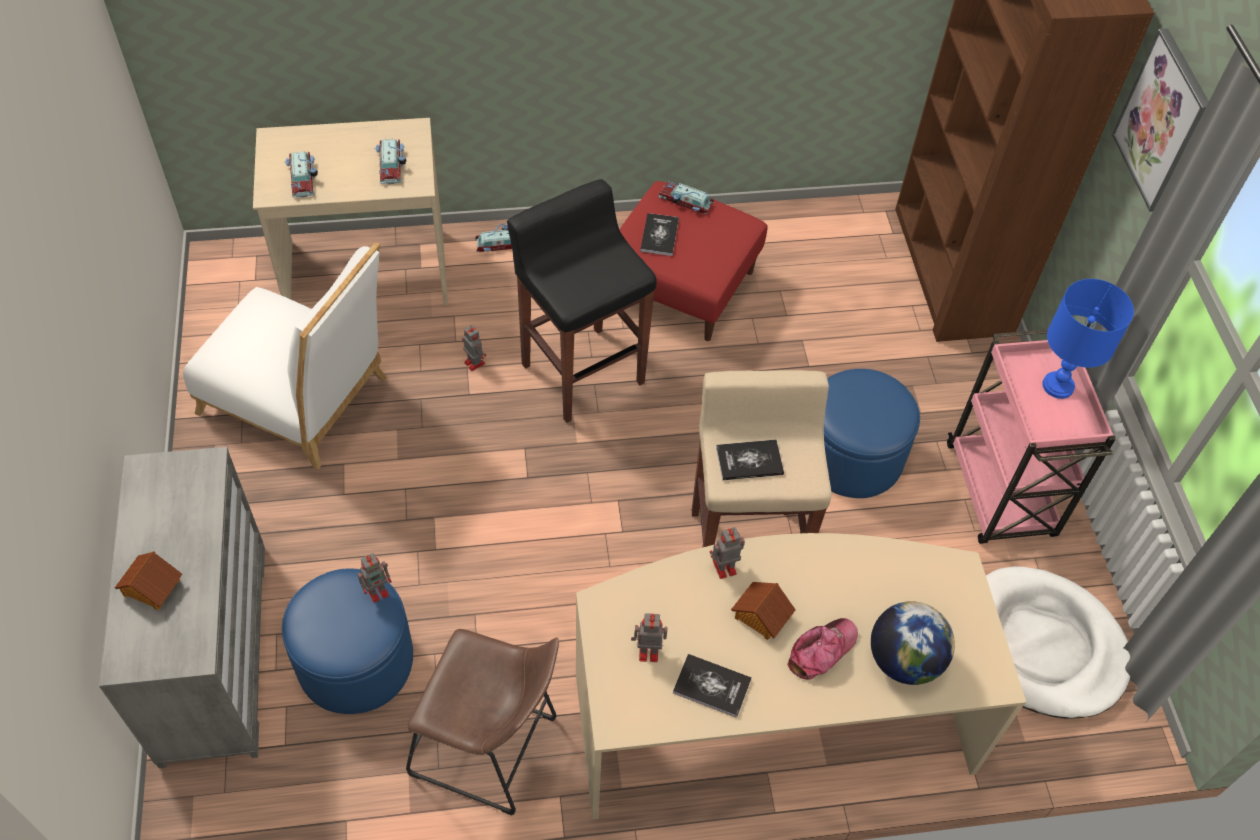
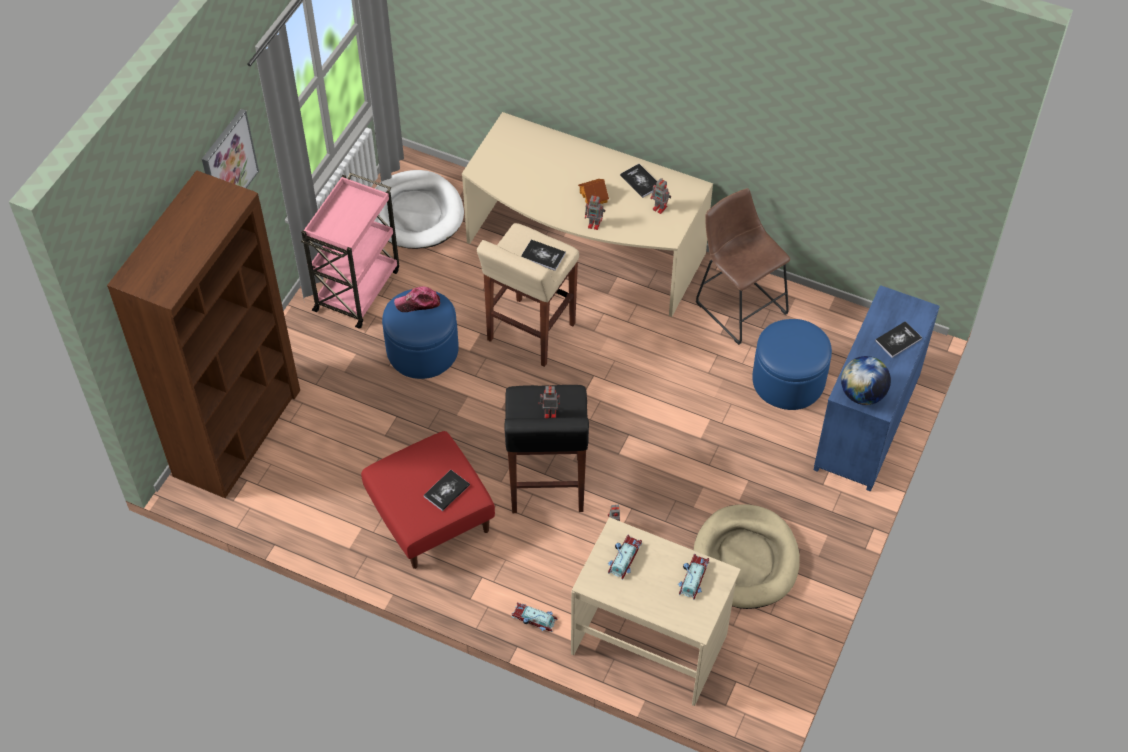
camera: 145 degrees left, 0 degrees up
(151, 588) = (898, 340): toy house -> book
(212, 651) = (867, 424): grey dresser -> blue dresser
(302, 400) = (745, 559): white chair -> beige dog bed
(378, 591) = (768, 349): toy robot -> toy robot (549, 413)
(685, 202) = (406, 509): toy car -> none
(821, 650) = (577, 171): cap -> cap (418, 303)
(904, 660) = (542, 150): globe -> globe (862, 394)
(1058, 385) = (336, 218): blue table lamp -> none

